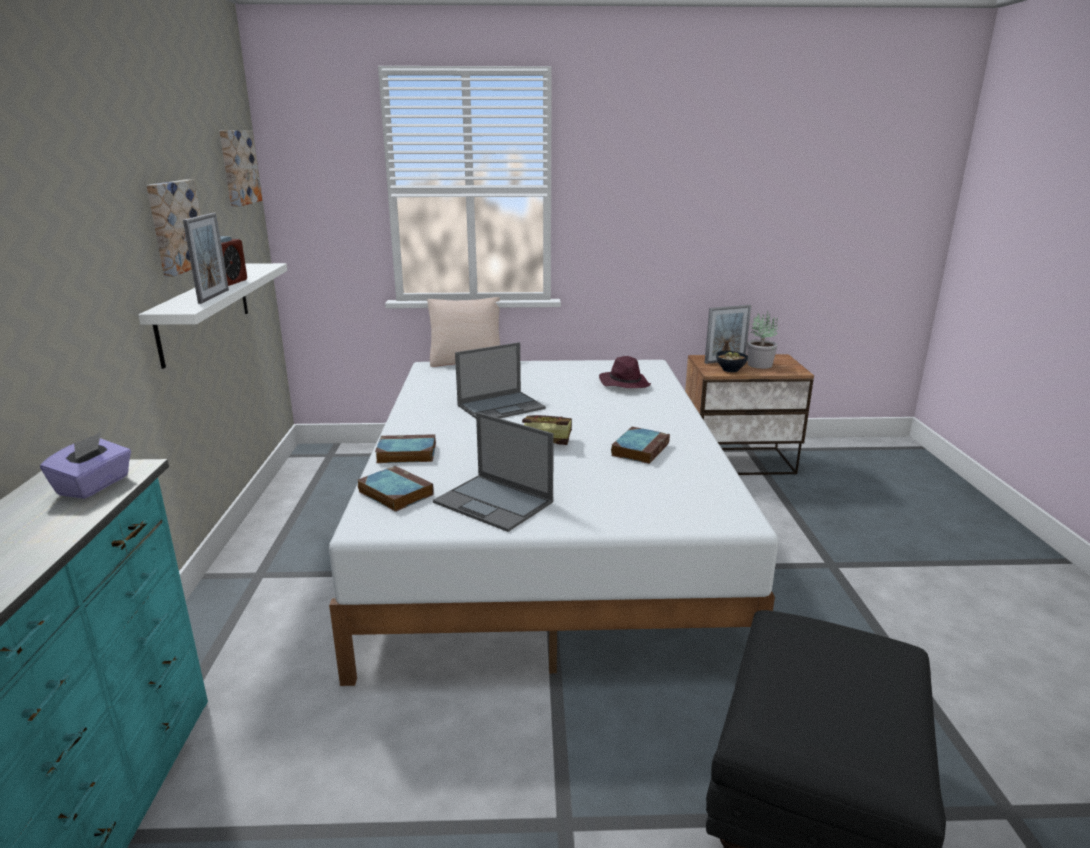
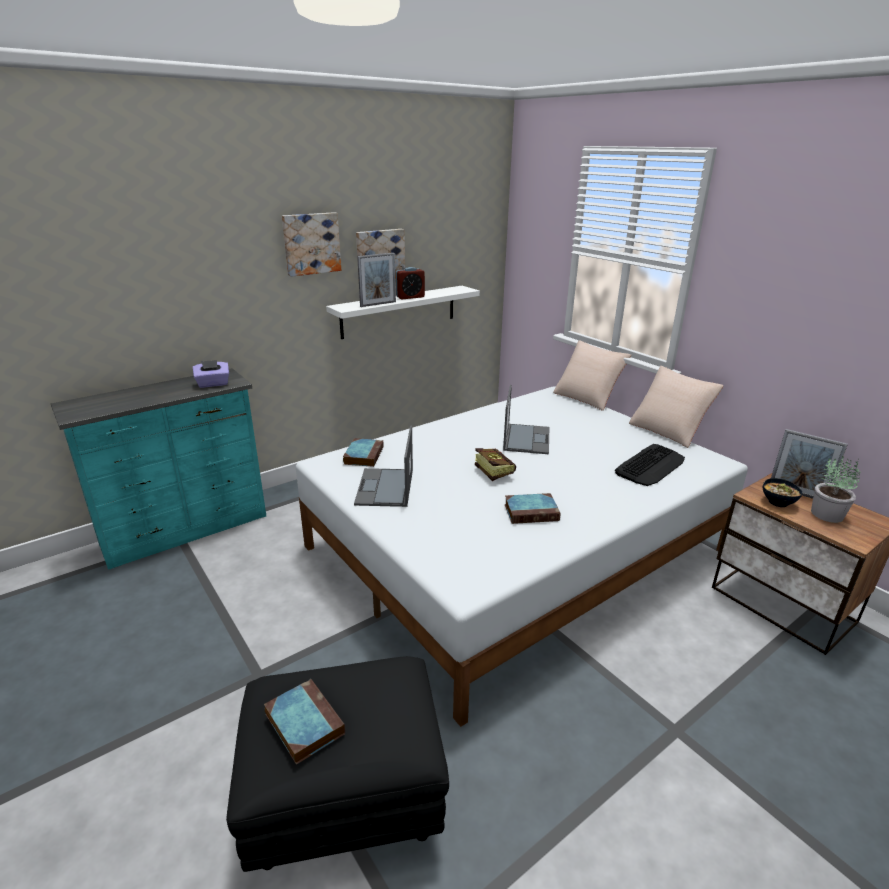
camera: 55 degrees right, 5 degrees up
(237, 167) = (473, 219): picture -> picture (311, 243)
(405, 454) = (414, 438): book -> book (303, 723)
(502, 407) = (526, 438): laptop -> laptop turned 105 degrees counterclockwise
(577, 358) = (668, 430): none -> beige pillow
(624, 384) = (650, 465): purple hat -> keyboard

